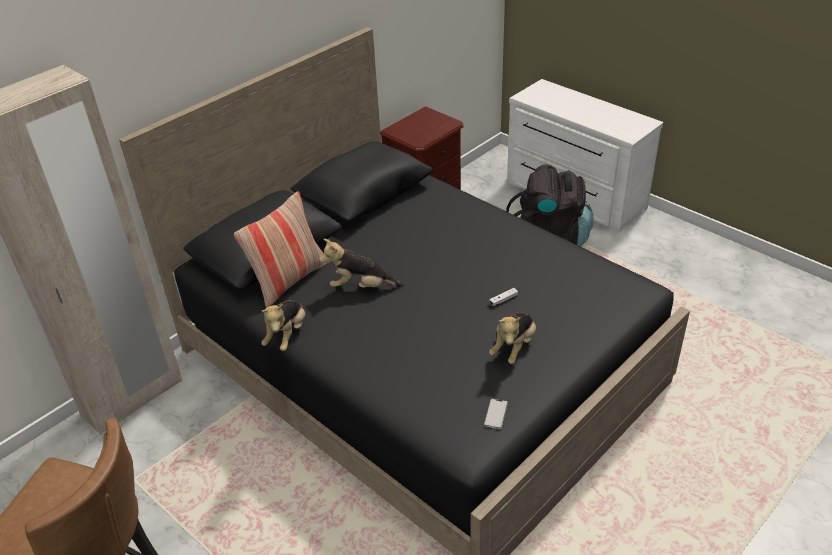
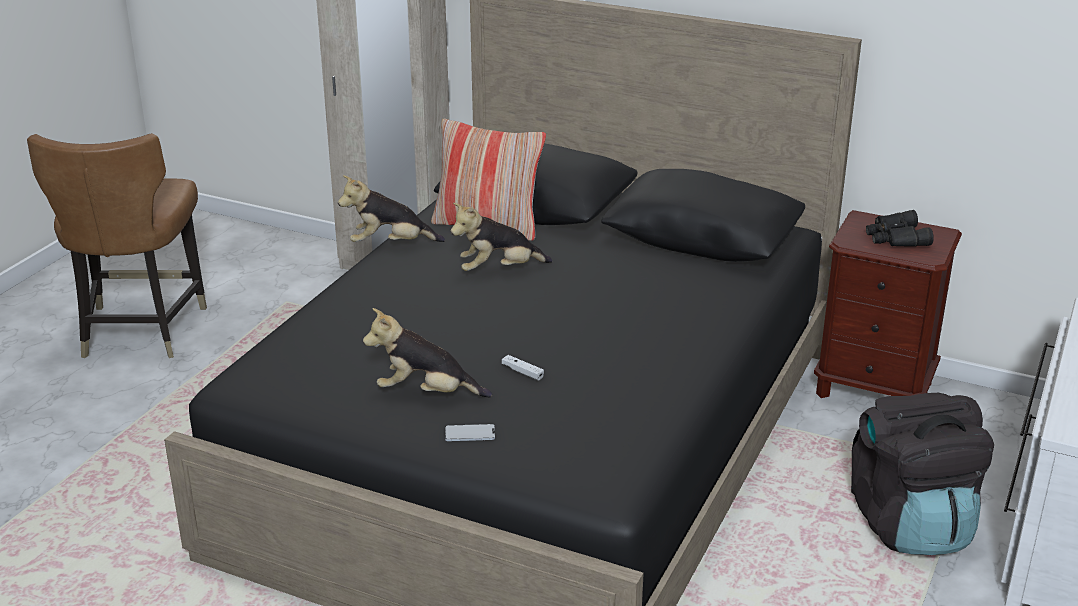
camera: 70 degrees right, 10 degrees down
(361, 287) = (498, 270): plush toy -> plush toy turned 90 degrees counterclockwise
(423, 126) = (895, 237): none -> black binoculars
(495, 414) = (297, 396): phone -> phone (470, 434)

